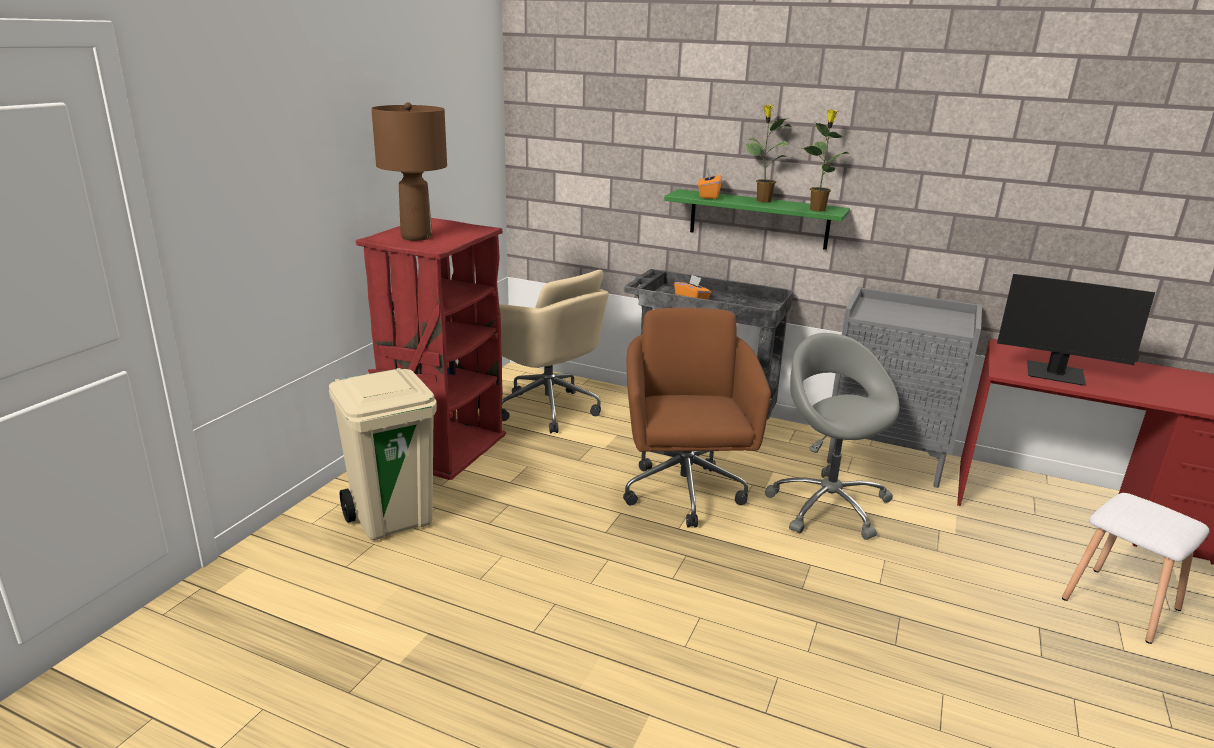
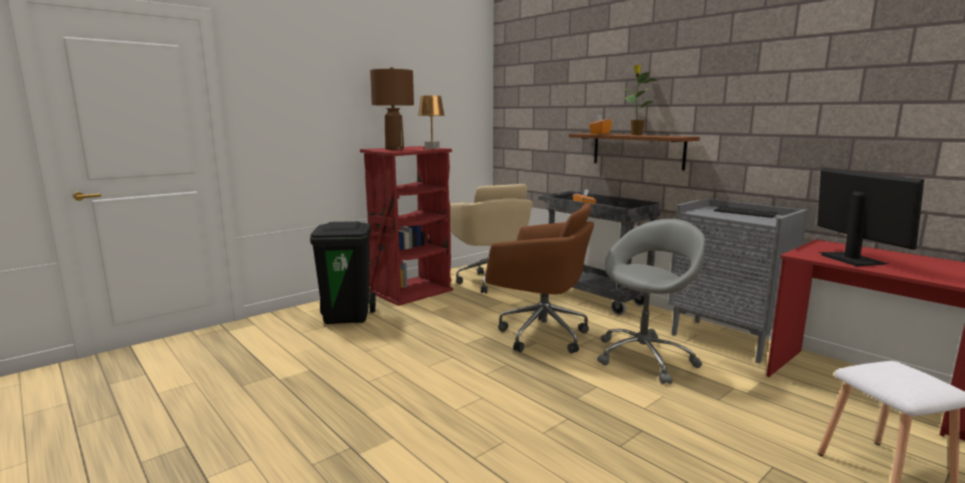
camera: 25 degrees right, 10 degrees down
(393, 518) = (348, 317): beige trash can -> black trash can
(473, 230) = (432, 148): none -> brown table lamp
(684, 497) = (538, 335): brown office chair -> brown office chair turned 90 degrees clockwise
(758, 219) = (637, 150): green shelf -> brown shelf
(817, 209) = (669, 136): potted plant -> none
(826, 505) = (645, 357): grey office chair -> grey office chair turned 75 degrees clockwise
(914, 311) = (744, 213): none -> keyboard
(1055, 374) = (852, 259): monitor -> monitor turned 150 degrees counterclockwise

